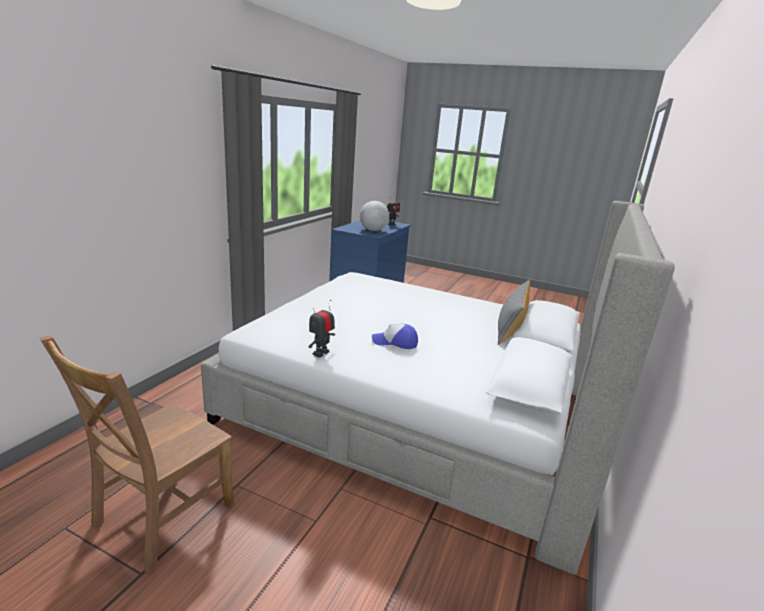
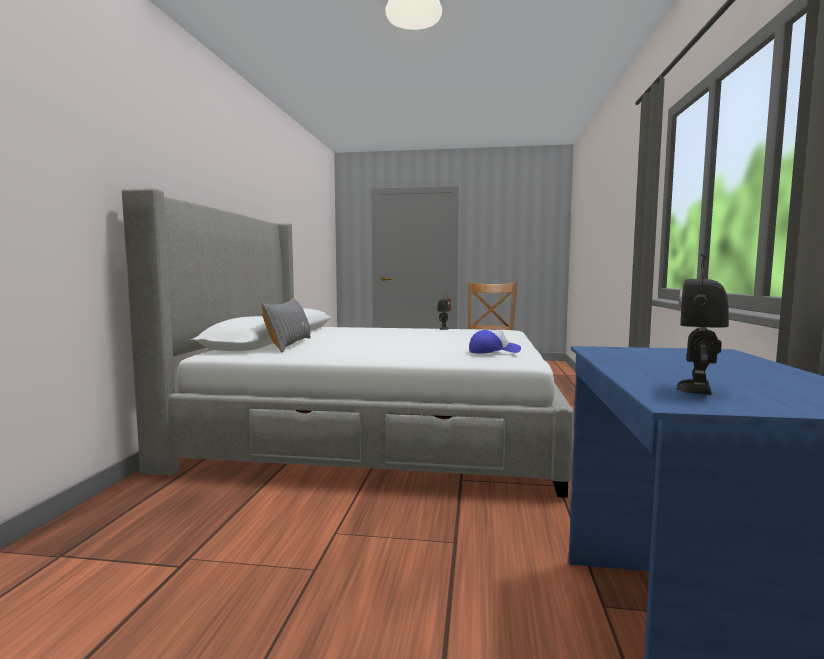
camera: 165 degrees right, 15 degrees down
(373, 230) = (650, 358): globe -> none
(395, 342) = (399, 333): cap -> cap (493, 351)

